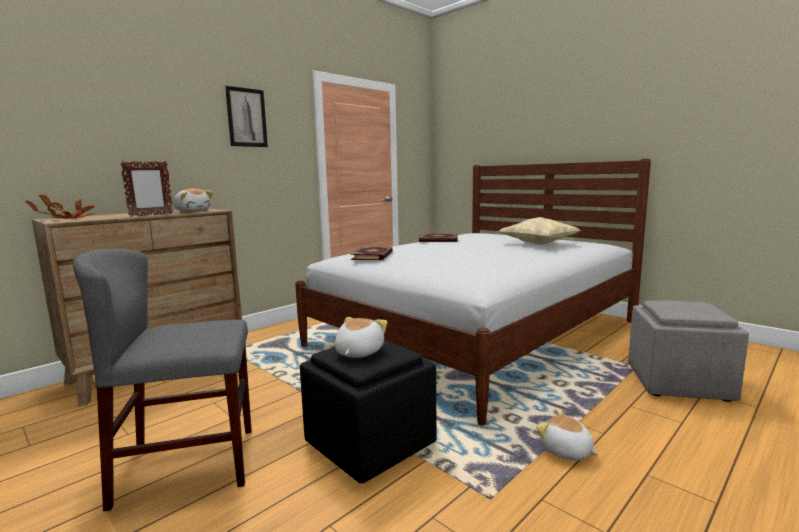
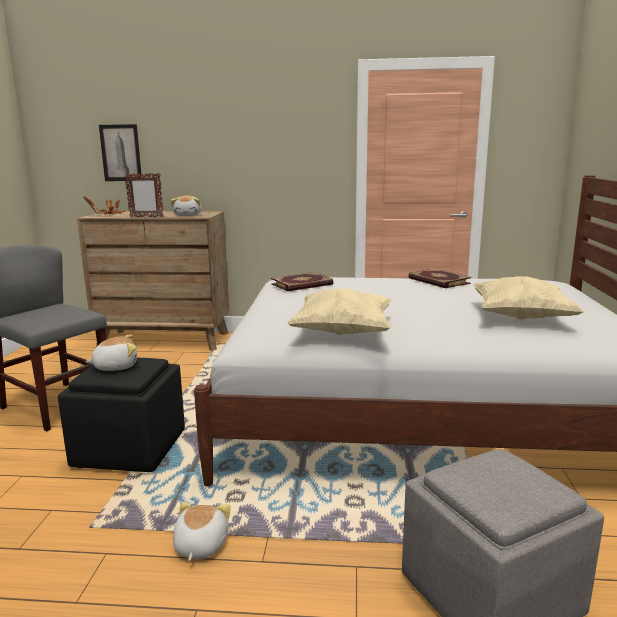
camera: 50 degrees right, 5 degrees up
(246, 117) = (272, 122): picture -> picture (121, 153)
(506, 266) = (343, 332): none -> beige pillow

